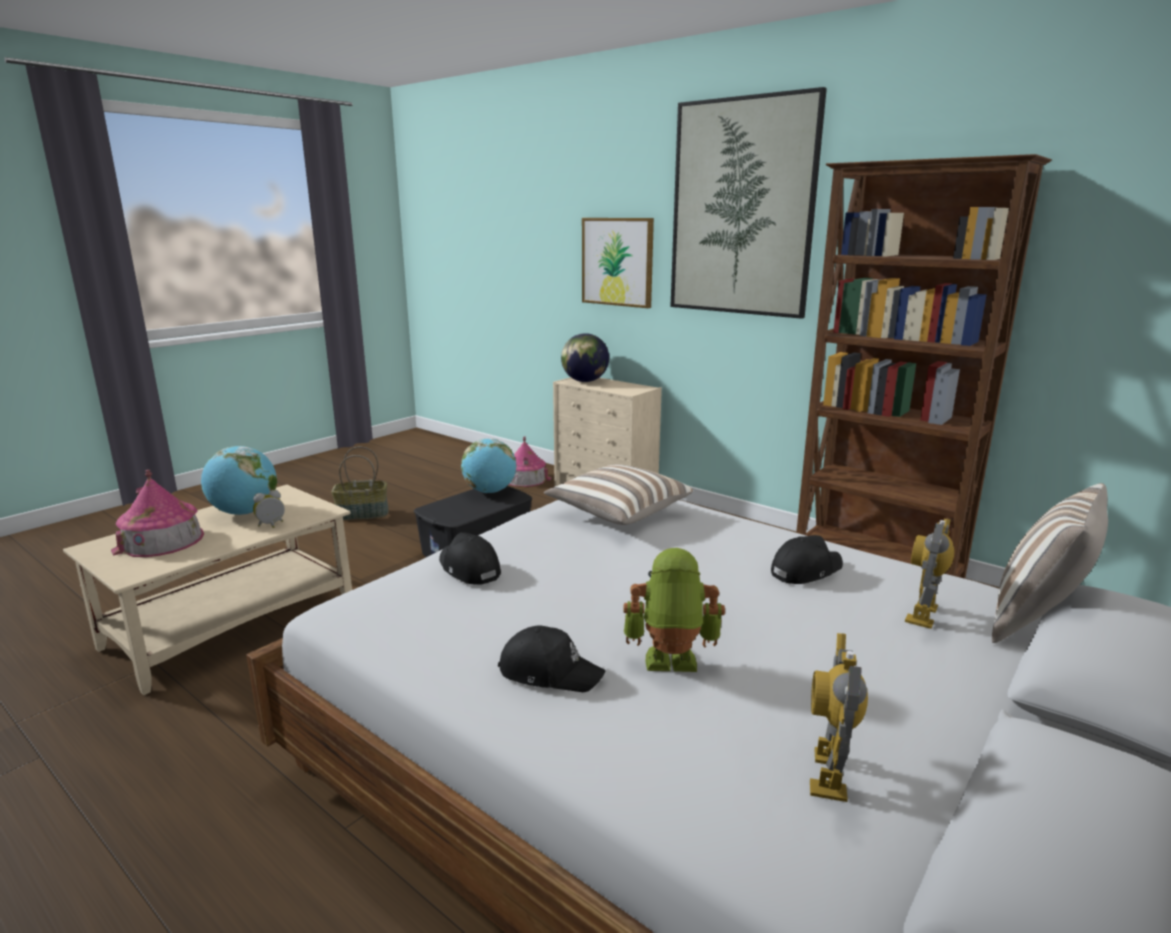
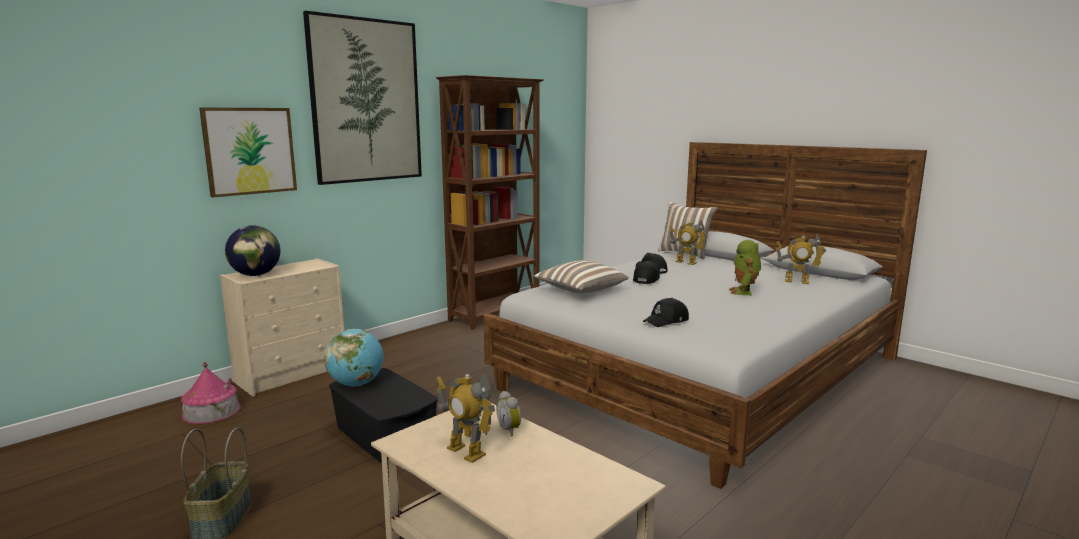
camera: 85 degrees left, 5 degrees down
(162, 540) = (540, 488): toy house -> none
(244, 513) = (466, 452): globe -> toy robot
(549, 672) = (763, 308): black cap -> black cap (646, 279)

